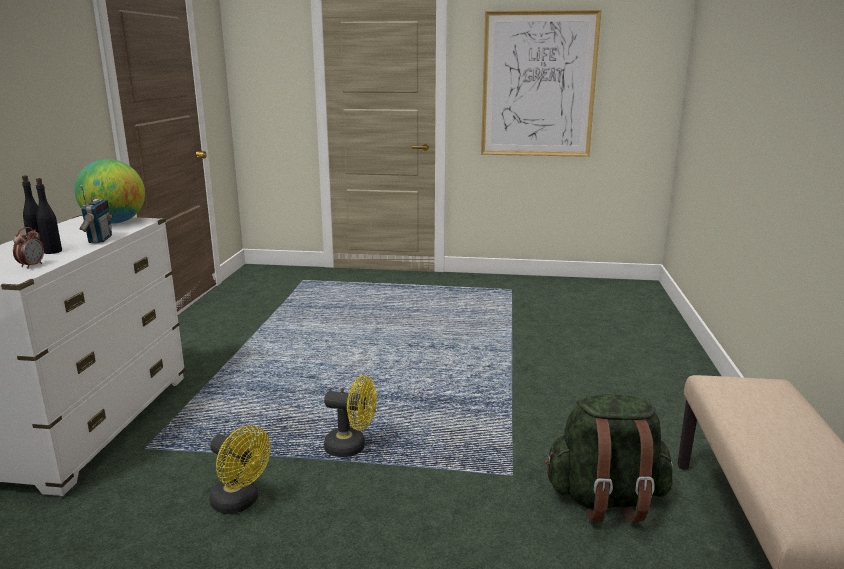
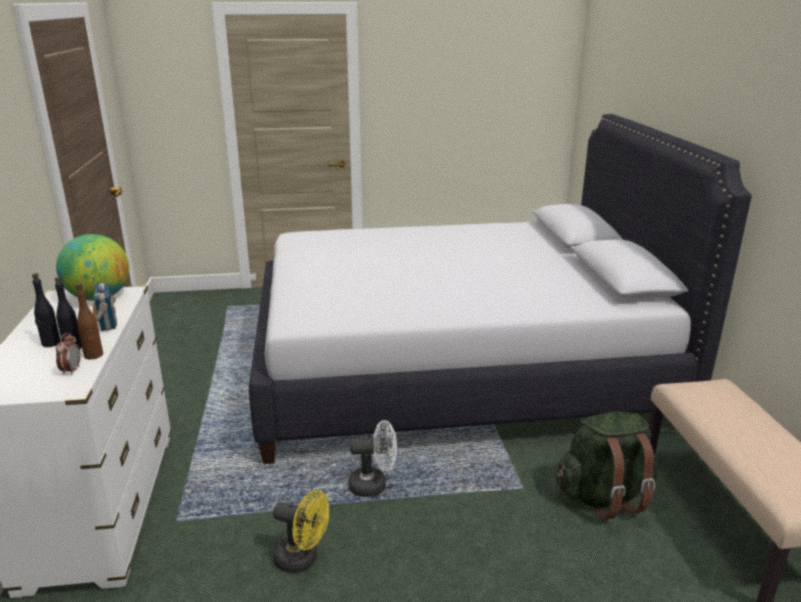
camera: 15 degrees left, 5 degrees up
(63, 258) = (93, 355): none -> brown bottle
(352, 447) = (374, 485): yellow fan -> white fan
(496, 355) = (455, 369): none -> white bed
(538, 85) = (447, 100): picture -> none

